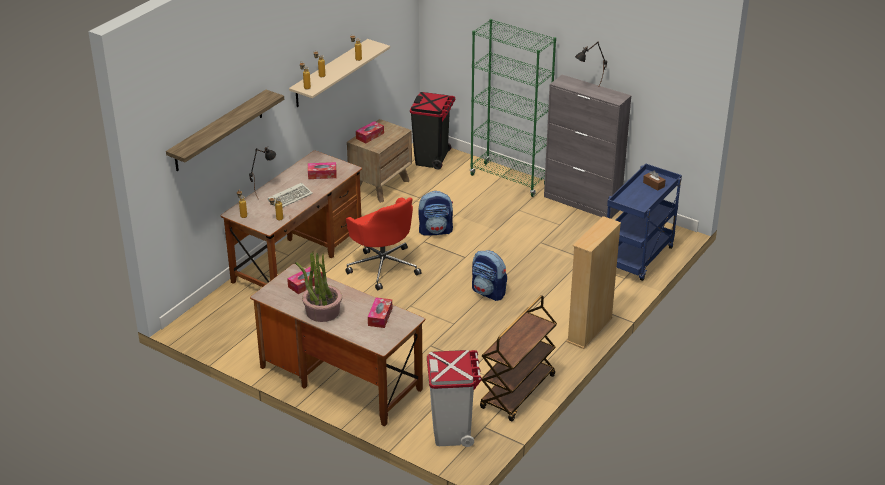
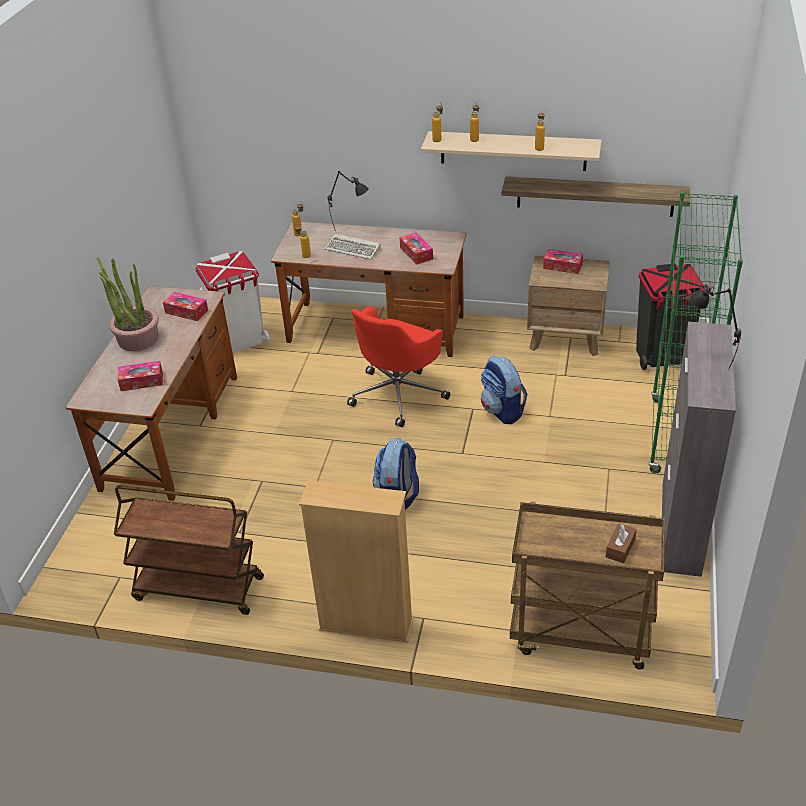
camera: 70 degrees right, 5 degrees up
(218, 131) = (298, 124): shelf -> shelf (595, 196)
(452, 431) = (104, 550): white trash can -> white trash can (240, 342)
(638, 259) = (579, 634): blue cart -> brown cart

